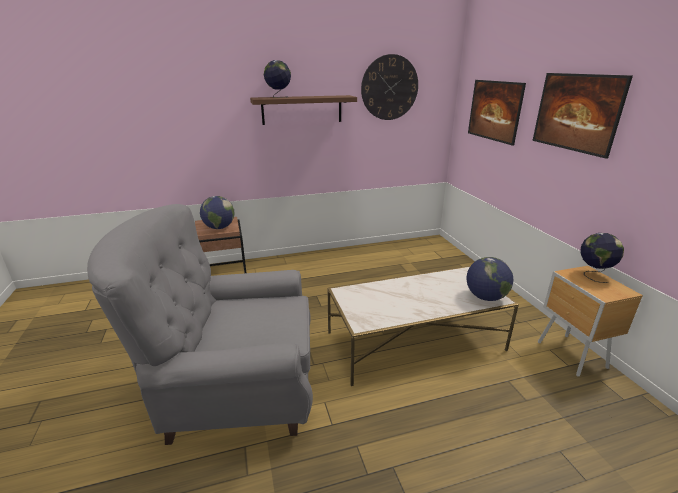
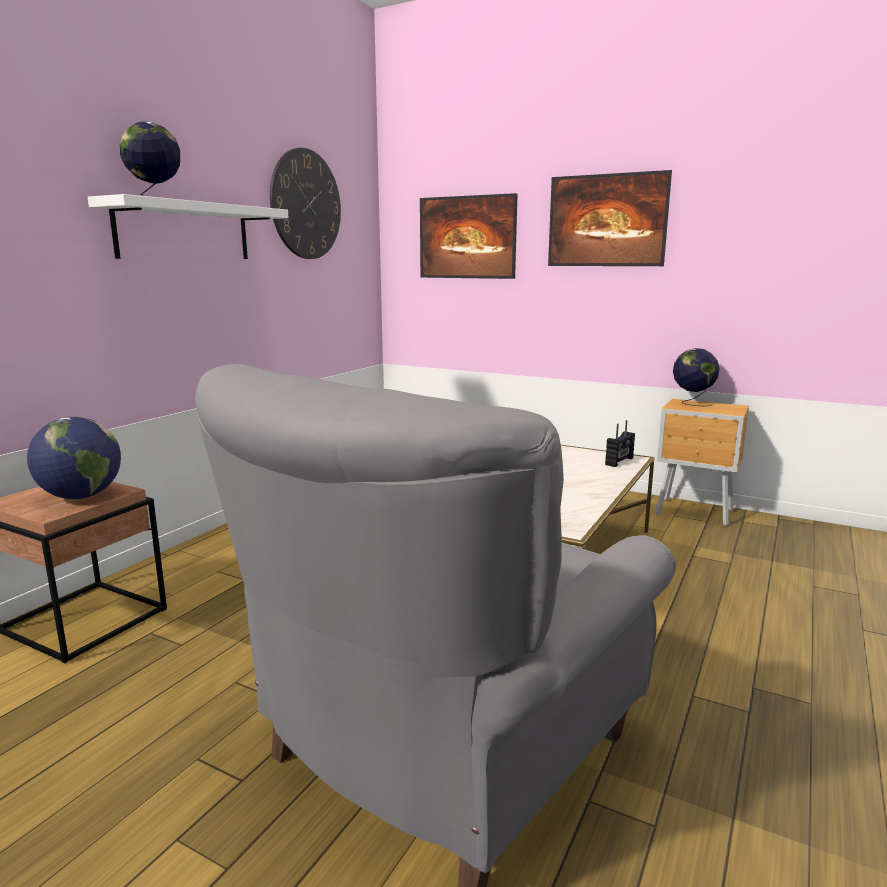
camera: 45 degrees left, 10 degrees down
(302, 110) = (184, 232): brown shelf -> white shelf
(485, 297) = (619, 461): globe -> radio

